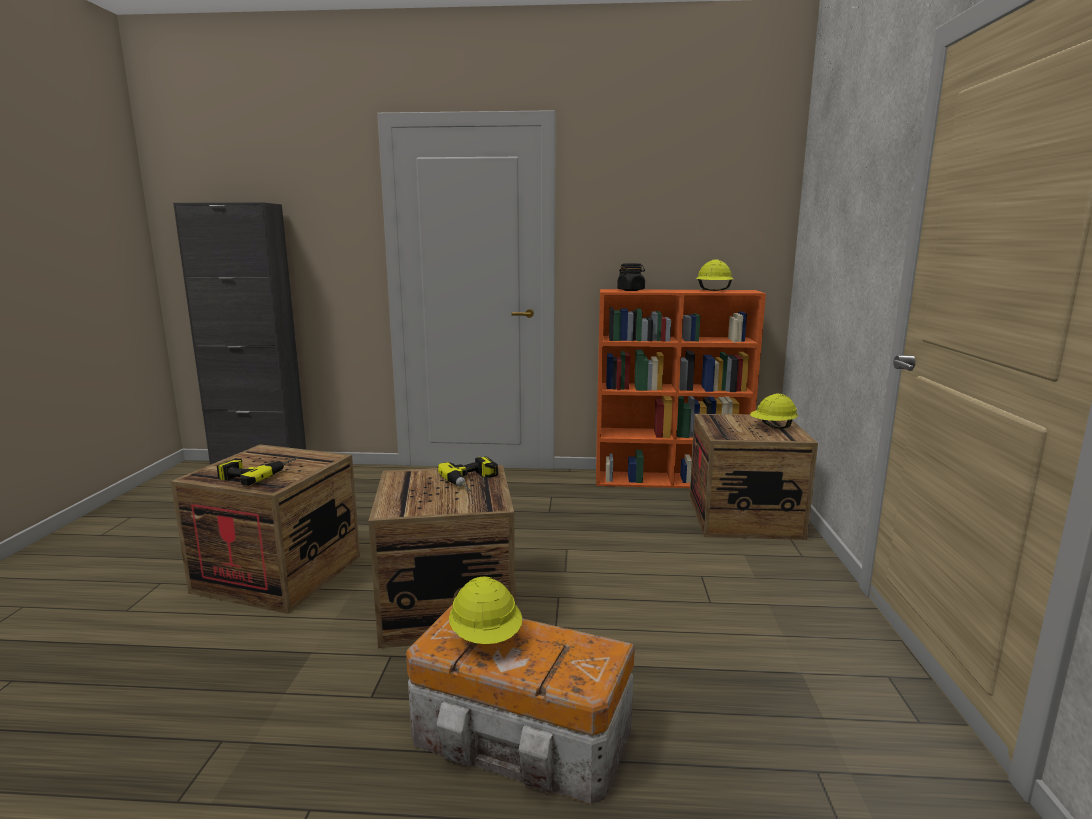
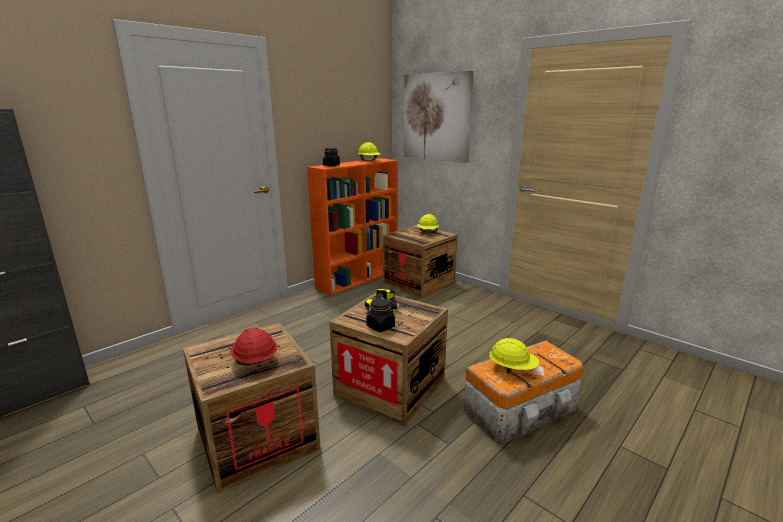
camera: 50 degrees left, 5 degrees up
(258, 473) = (255, 361): power drill -> red hard hat
(401, 494) = (380, 326): none -> black jar
(832, 215) = (436, 117): none -> picture

